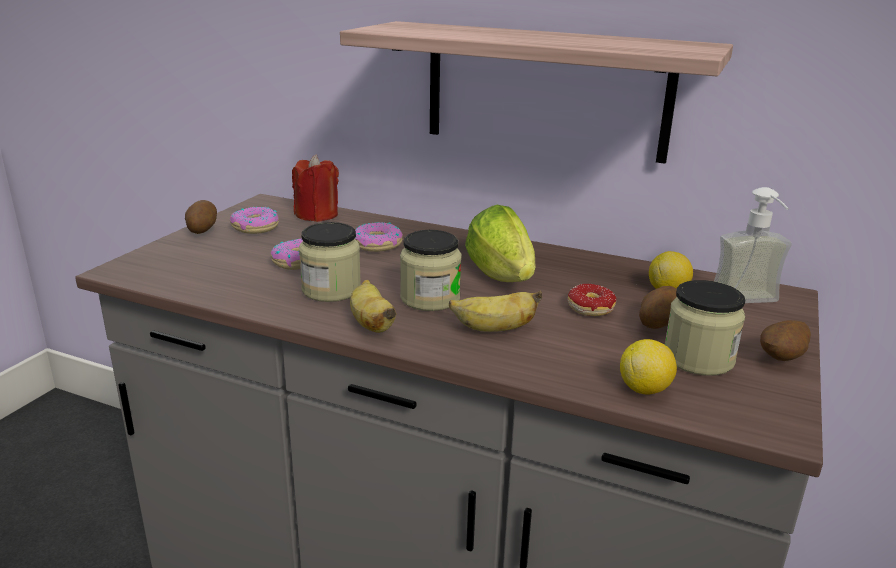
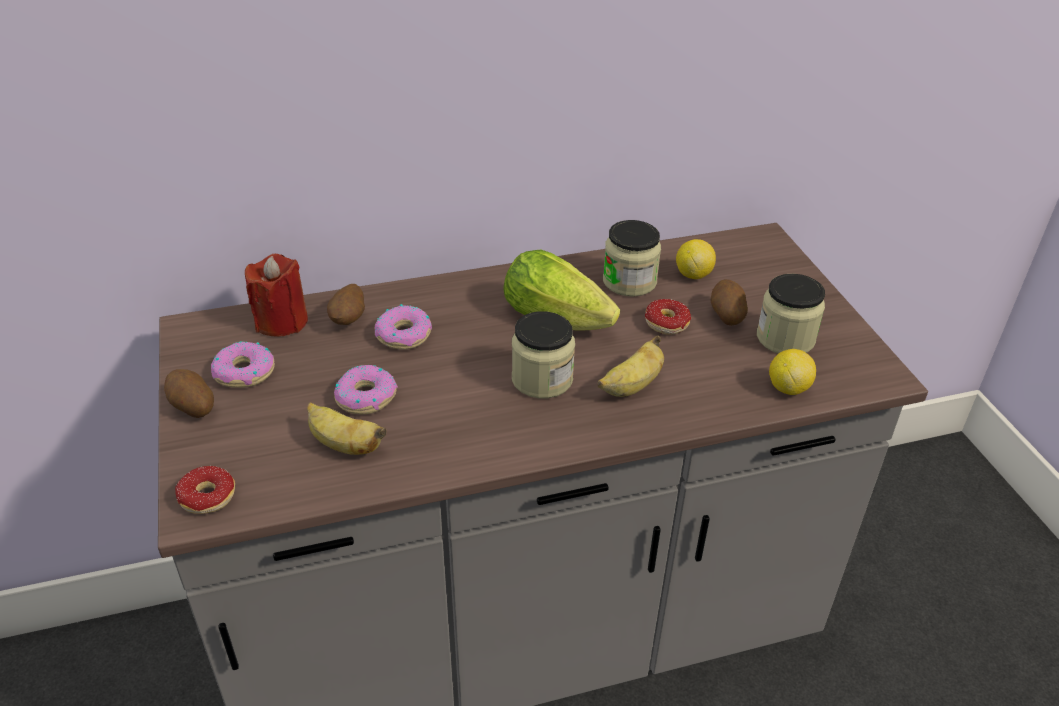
camera: 40 degrees left, 15 degrees up
(127, 269) = (203, 505): none -> donut
(331, 290) = (448, 415): jar -> jar (629, 281)
(371, 324) = (538, 435): banana -> banana (344, 445)
(545, 91) = (521, 111): shelf -> none
(750, 304) = (756, 261): soap dispenser -> none
(781, 359) = (827, 310): potato -> potato (349, 320)

